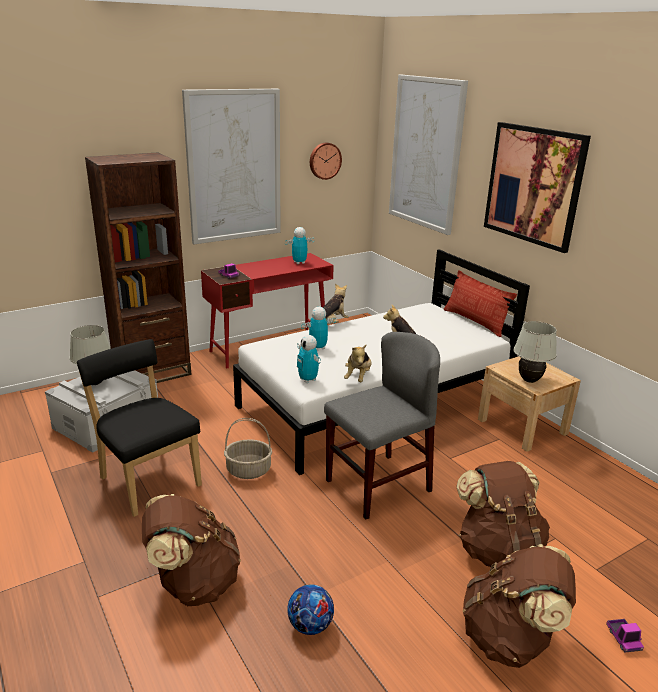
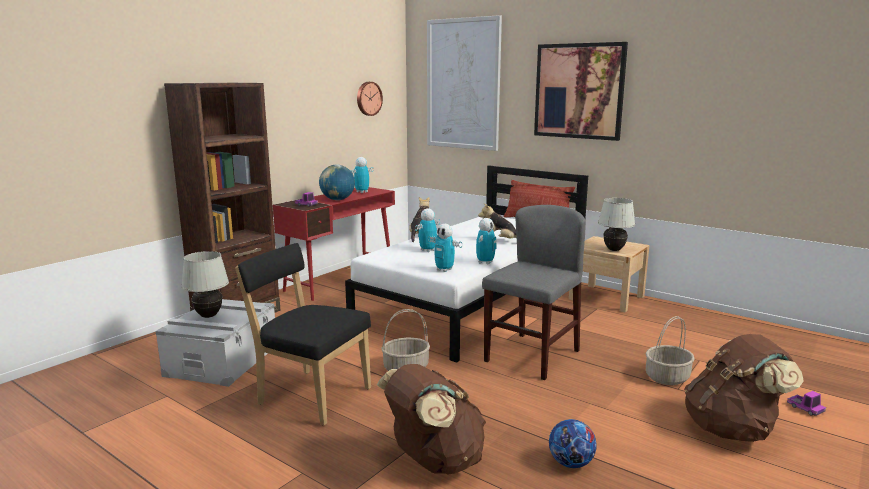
camera: 20 degrees left, 10 degrees down
(234, 166) = (297, 100): picture -> none
(264, 272) = (337, 199): none -> globe
(358, 377) = (485, 262): plush toy -> toy robot
(498, 550) = (667, 377): brown backpack -> basket

